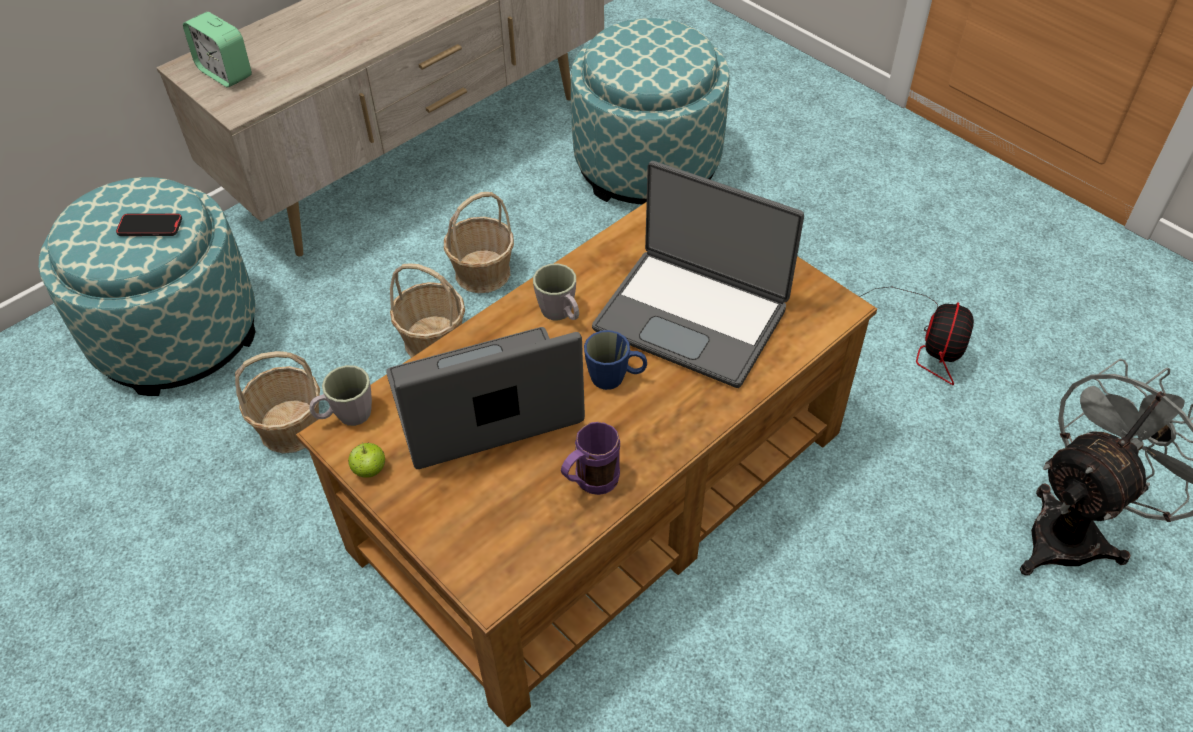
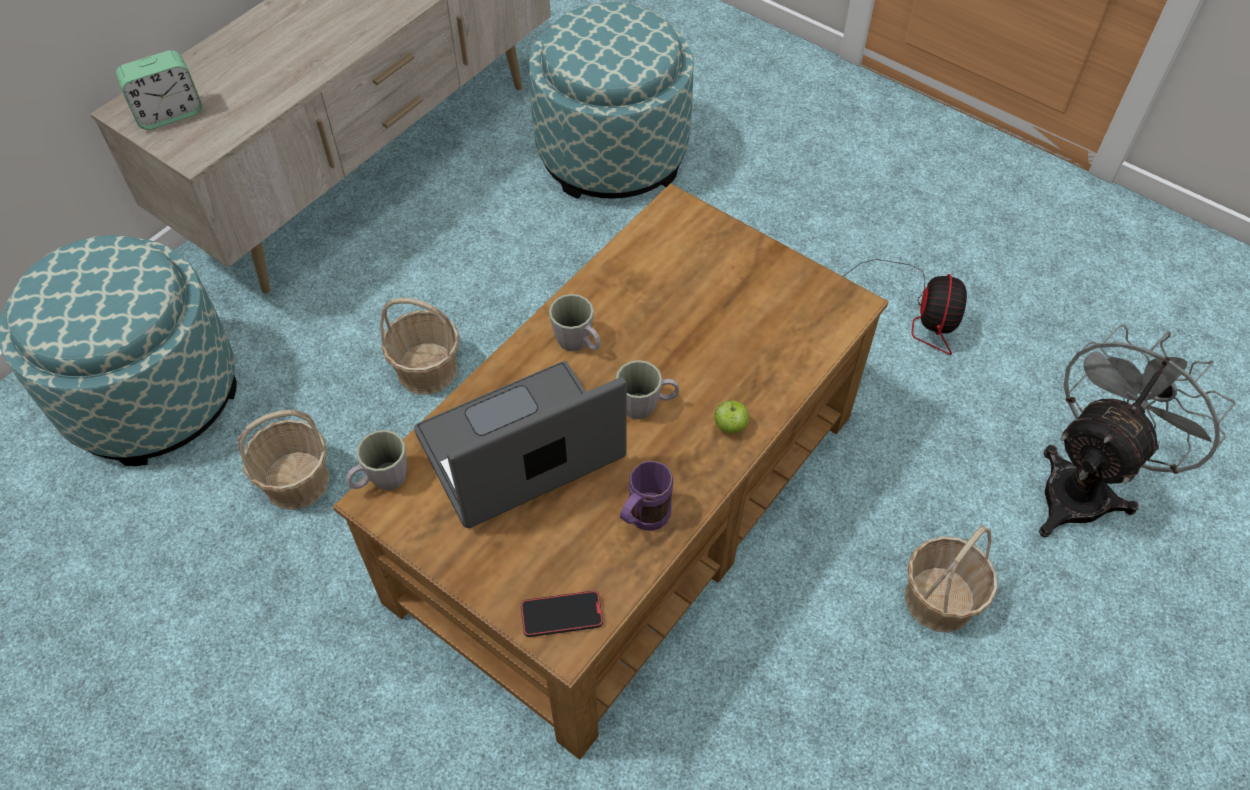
camera: 10 degrees left, 5 degrees up
(150, 227) = (119, 293): phone -> phone (562, 615)
(225, 73) = (169, 113): alarm clock -> alarm clock turned 60 degrees counterclockwise
(370, 470) = (418, 535): apple -> apple (730, 426)
(482, 273) = (463, 290): basket -> basket (938, 600)
(615, 378) = (646, 405): blue mug -> grey mug
(692, 316) = (710, 331): laptop -> none

